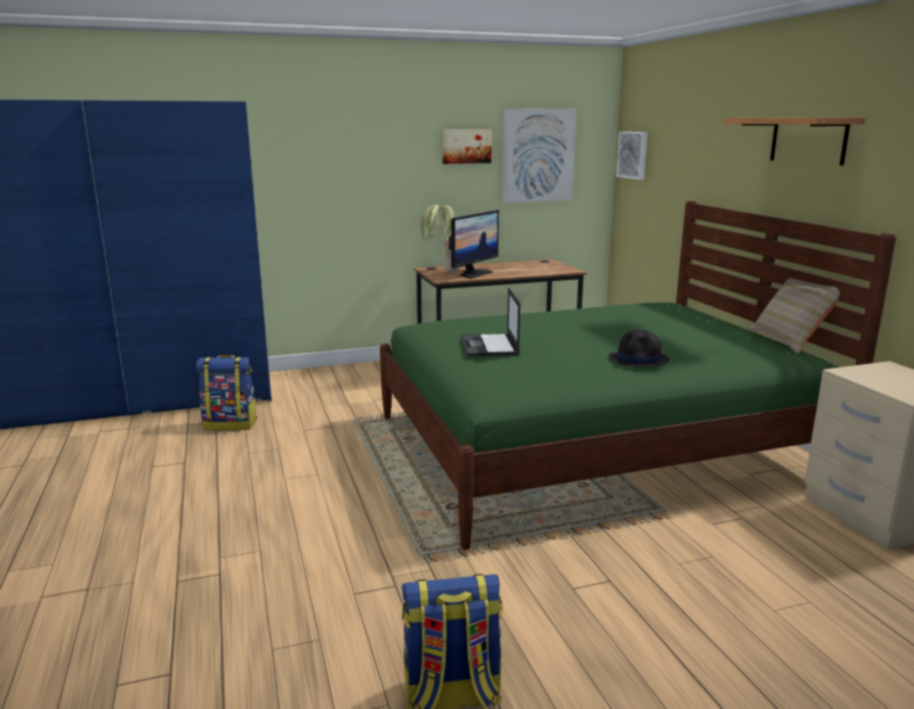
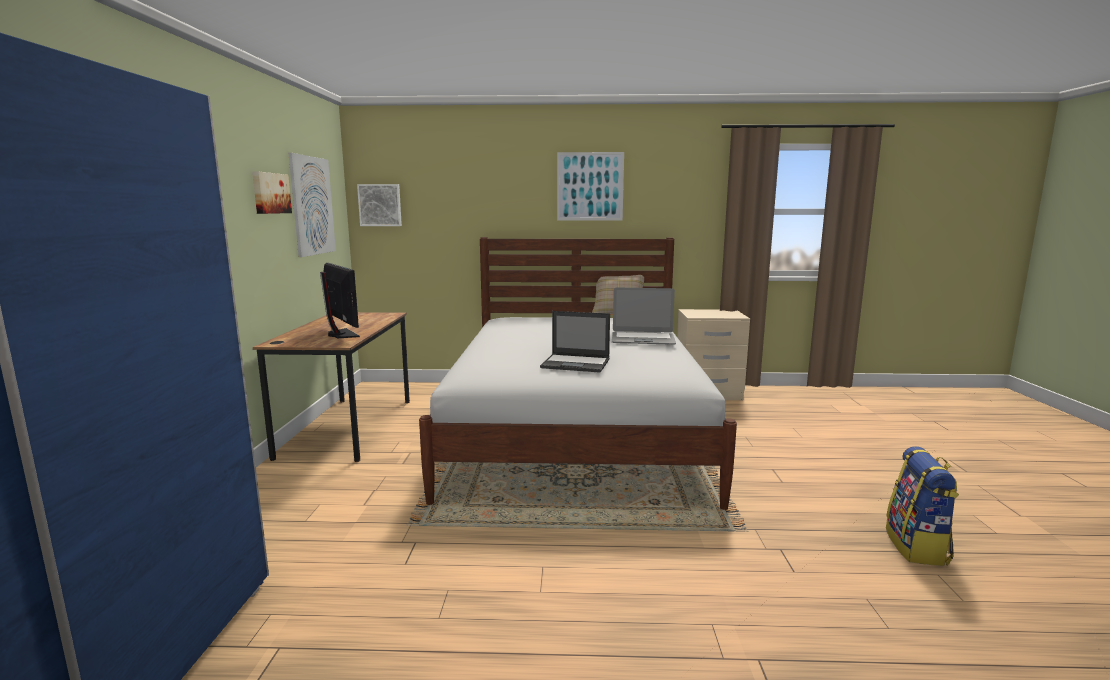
camera: 70 degrees left, 5 degrees down
(231, 424) = (313, 630): backpack -> none
(439, 270) = (295, 341): potted plant -> none
(594, 445) = (575, 431): green bed -> white bed
(639, 359) = (642, 339): black hat -> laptop
(808, 140) = (590, 186): shelf -> picture

